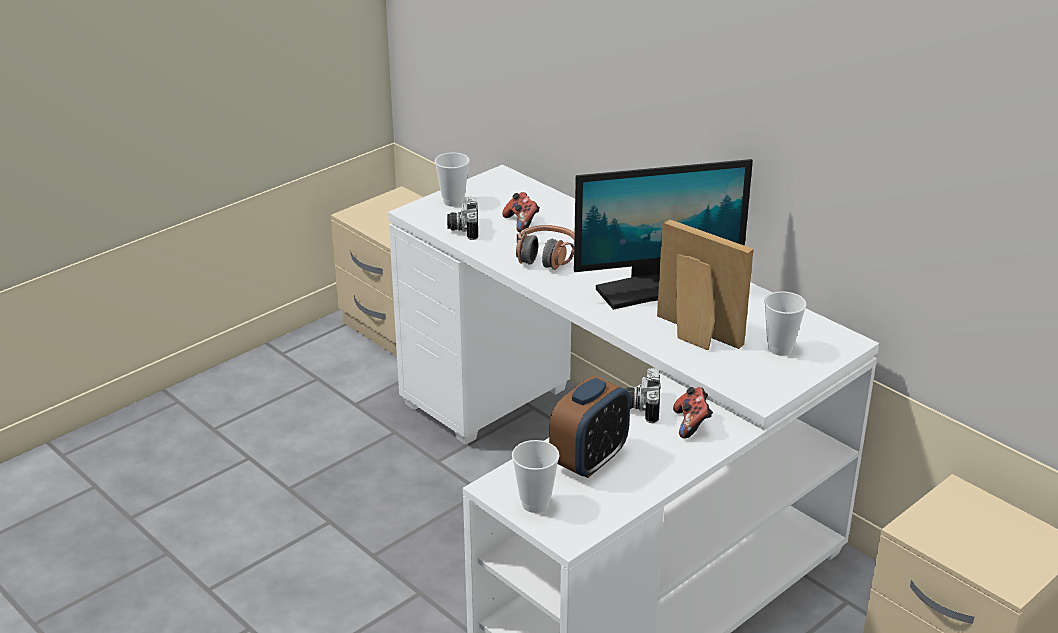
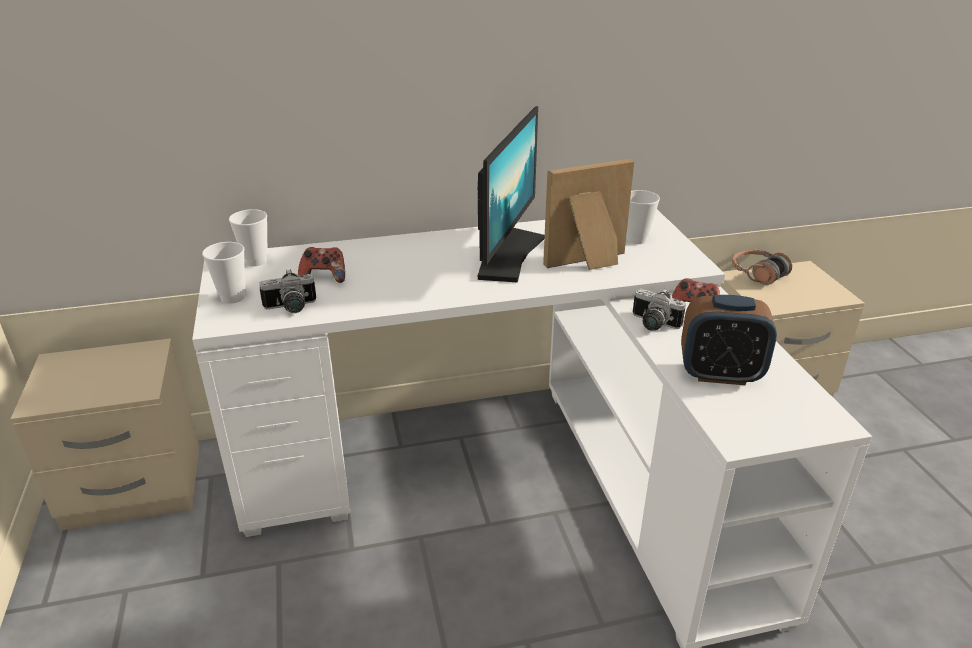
camera: 60 degrees left, 0 degrees up
(463, 229) = (291, 308): camera -> camera turned 45 degrees counterclockwise
(535, 504) = (775, 425): cup -> cup (256, 261)
(546, 256) = (396, 284): headphones -> headphones (758, 274)
(589, 460) = (720, 374): alarm clock -> alarm clock turned 120 degrees clockwise

